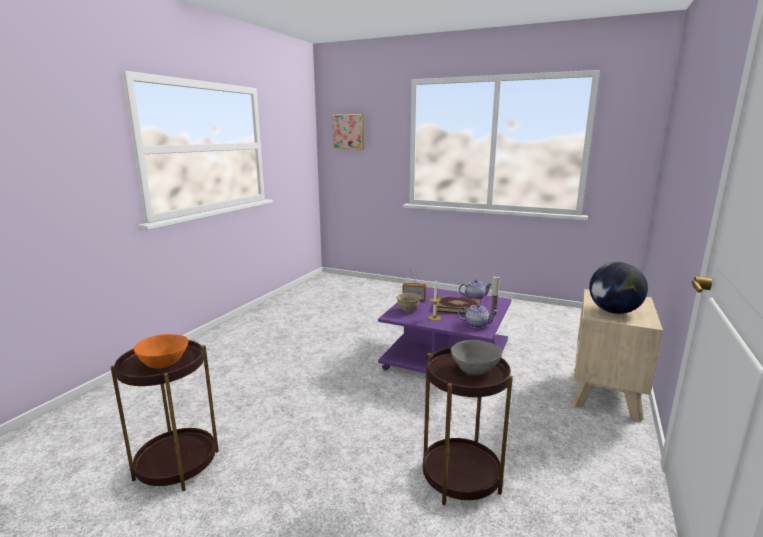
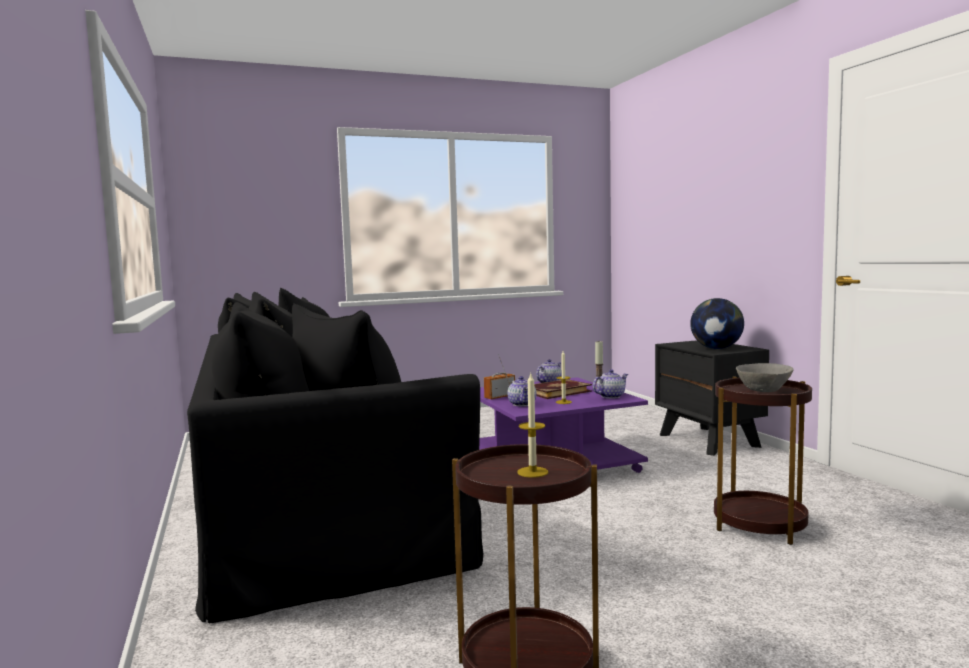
camera: 45 degrees left, 10 degrees down
(164, 363) = (532, 472): orange bowl -> candle
(304, 325) = (318, 493): none -> black sofa
(349, 131) = (234, 198): picture -> none
(408, 310) = (523, 404): beige bowl -> teapot
(605, 393) = (709, 440): beige nightstand -> black nightstand

